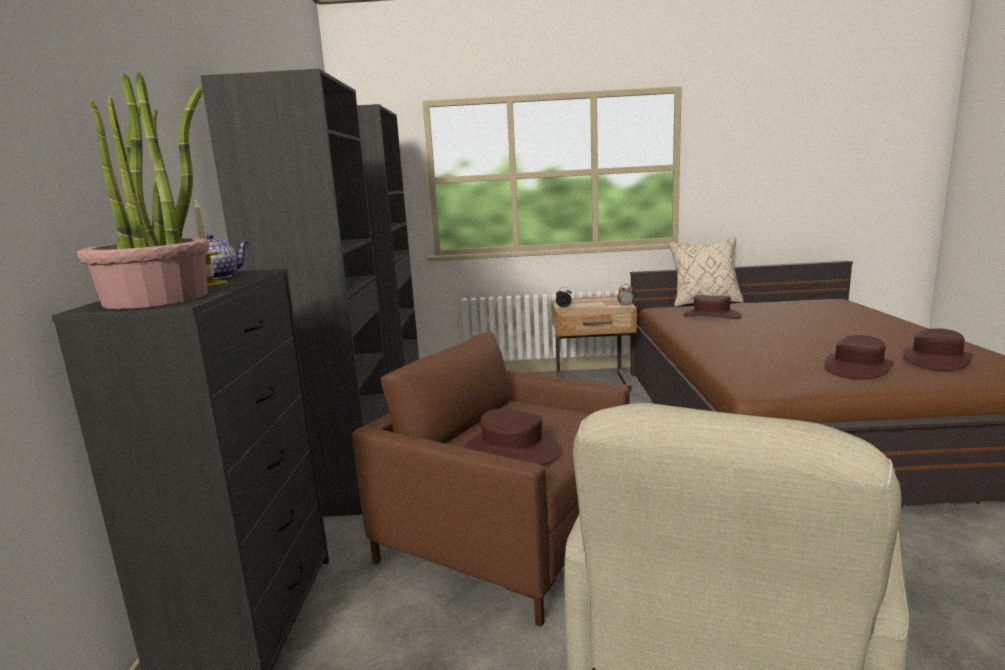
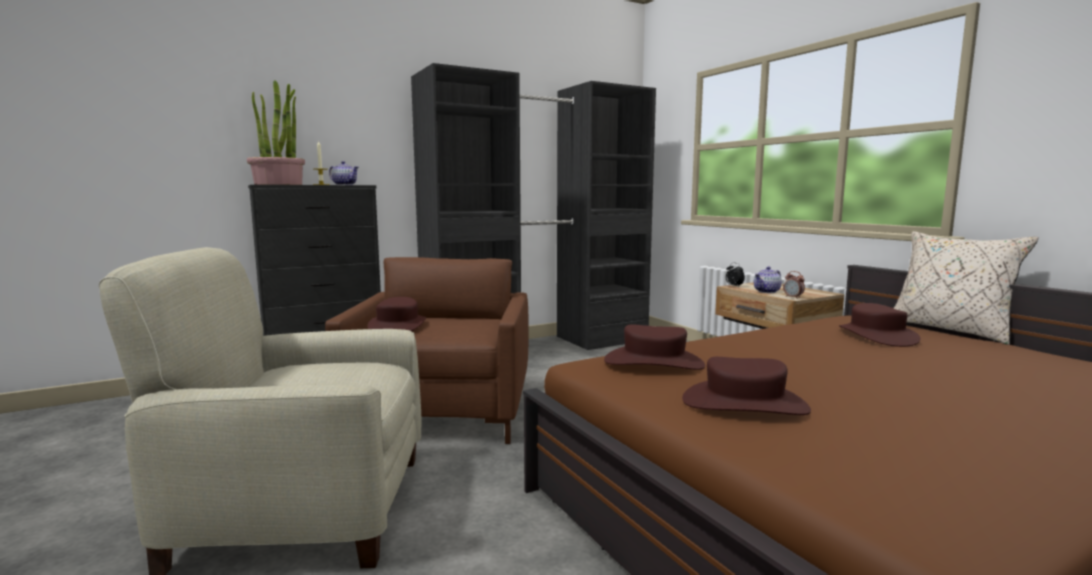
camera: 60 degrees right, 5 degrees down
(596, 305) = (767, 291): none -> teapot
(936, 360) = (890, 453): brown hat -> brown hat (654, 362)

